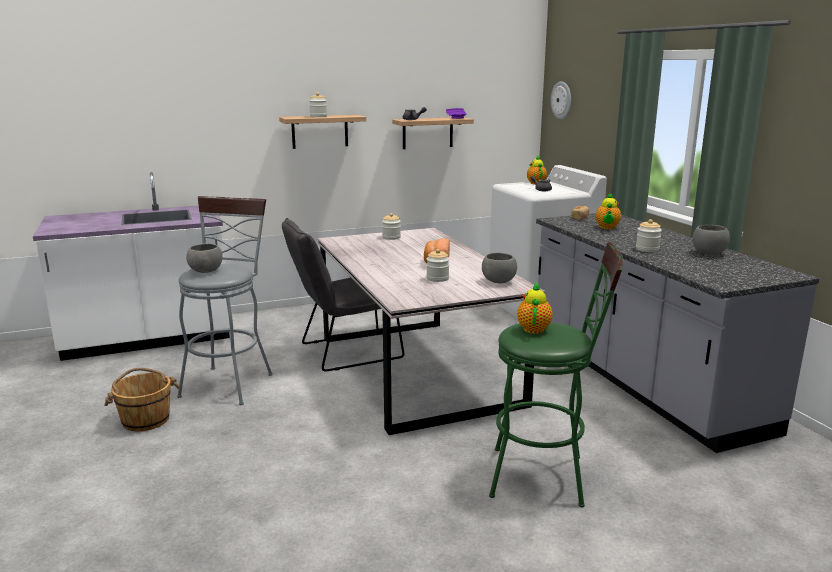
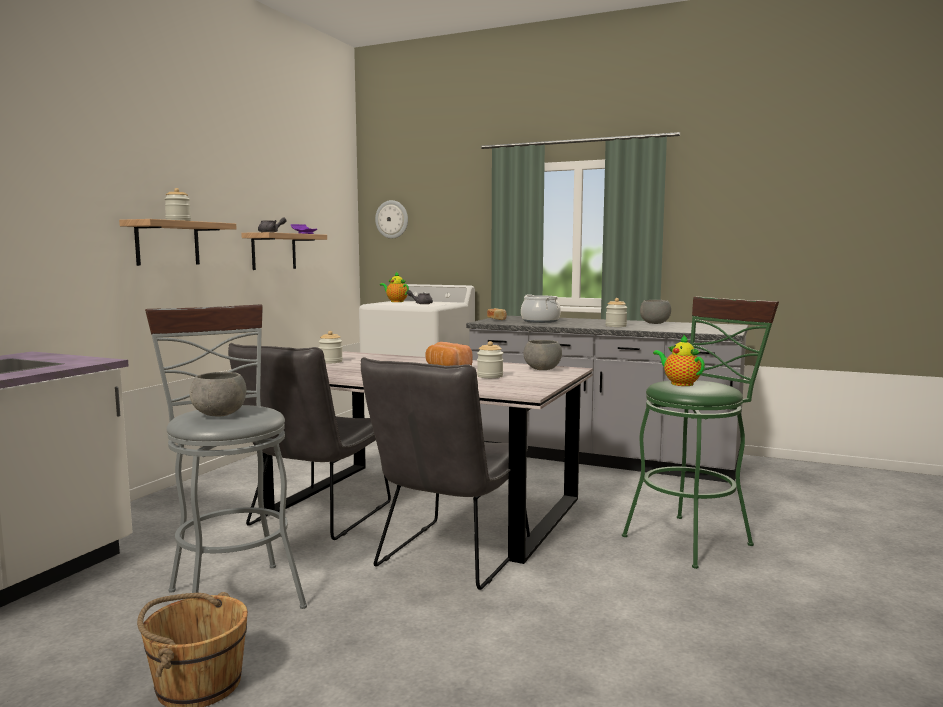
camera: 45 degrees left, 10 degrees down
(357, 410) = (449, 558): none -> grey chair
(607, 228) = (540, 321): teapot -> cooking pot

